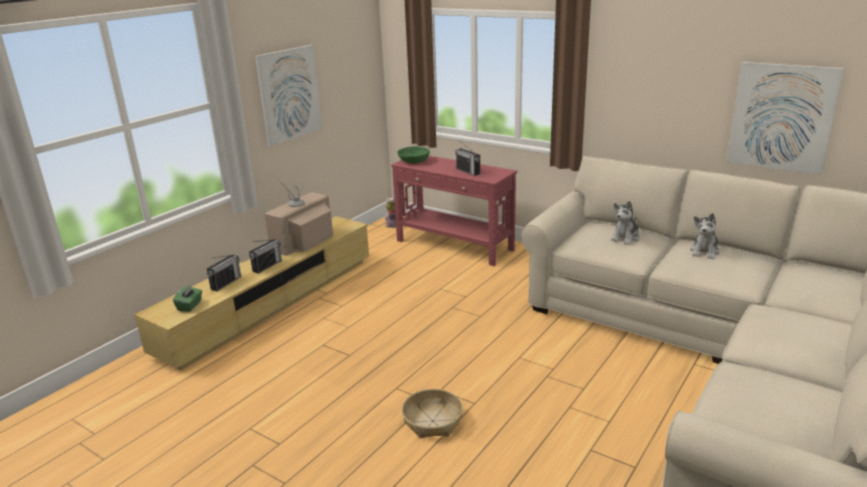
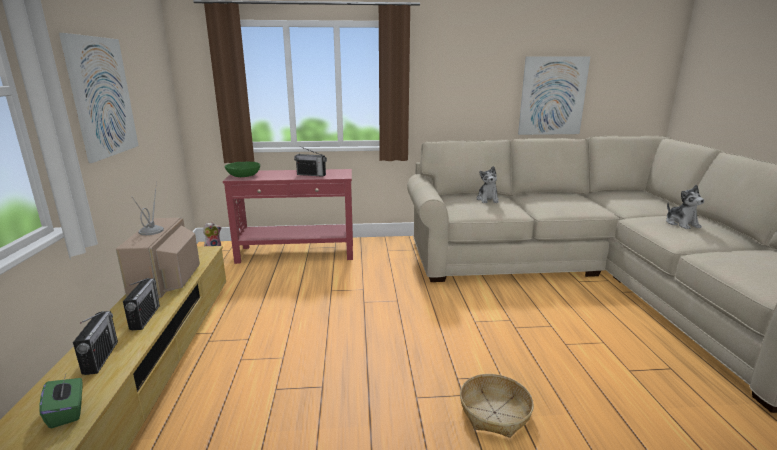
camera: 40 degrees left, 5 degrees down
(704, 252) = (546, 197): plush toy -> plush toy (681, 224)

